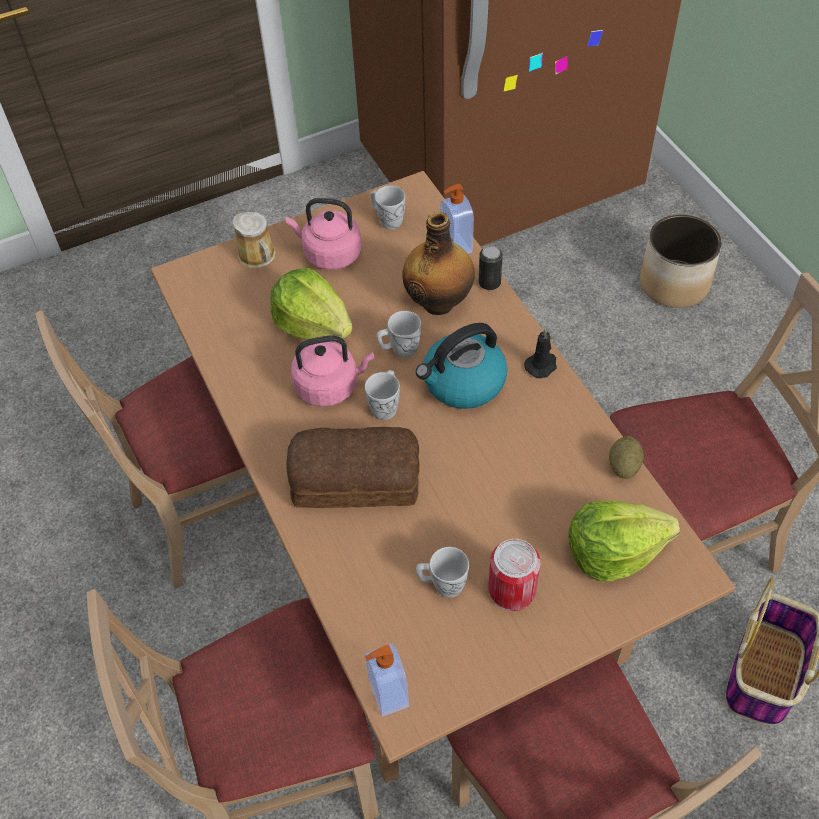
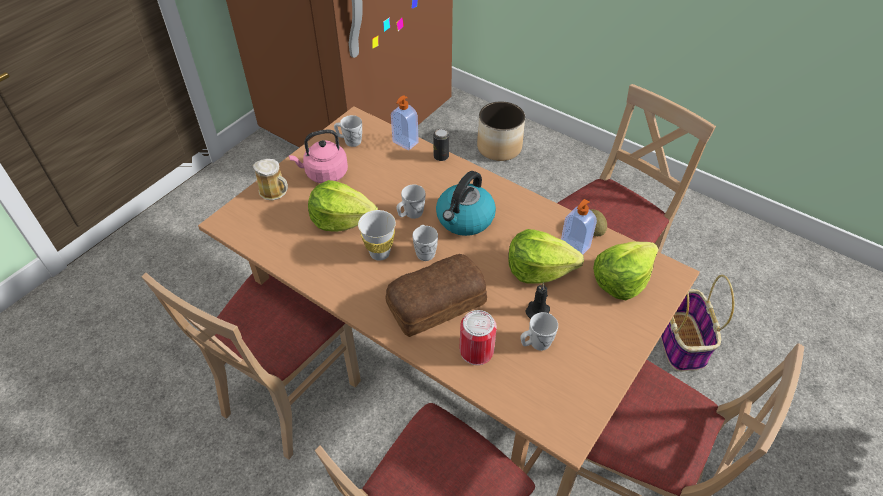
camera: 30 degrees left, 5 degrees down
(330, 386) = (379, 253): pink kettle -> white cup
(387, 694) = (549, 427): soap dispenser -> soap dispenser (574, 247)
(439, 302) = (417, 178): bottle -> none
(512, 590) = (580, 328): can -> can (476, 351)
(513, 489) = (539, 269): none -> lettuce
(541, 365) = (505, 192): black candle -> black candle (538, 310)

